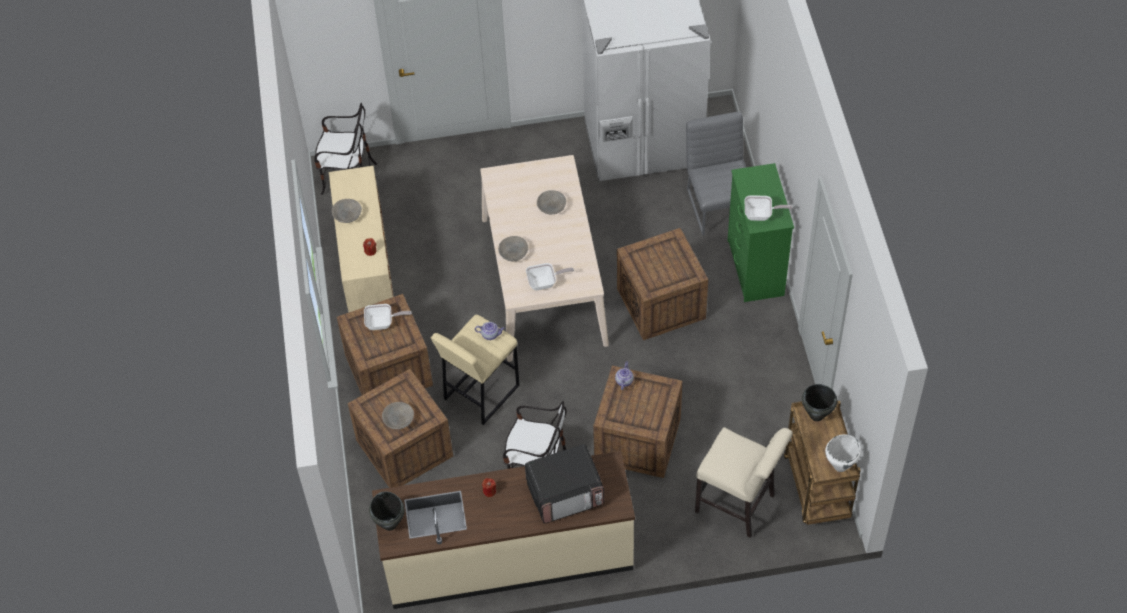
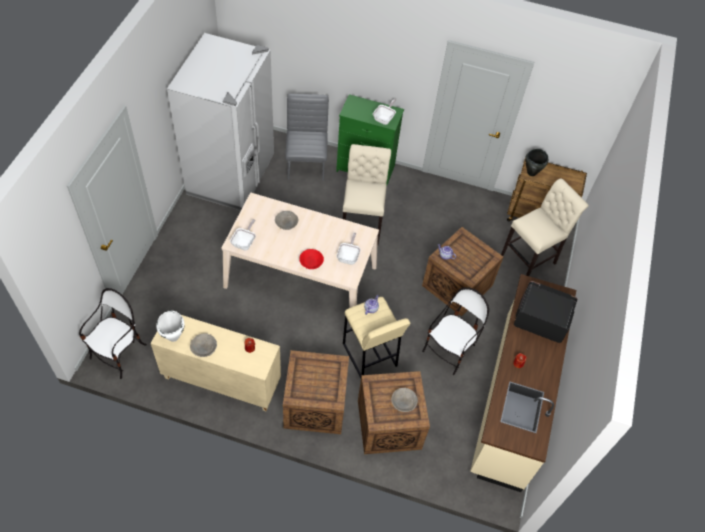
camera: 70 degrees left, 0 degrees up
(383, 323) = (309, 375): frying pan -> frying pan (245, 242)
(390, 524) = (517, 441): black cooking pot -> none
(513, 253) = (311, 262): grey bowl -> red bowl
(565, 493) = (540, 319): microwave -> microwave turned 75 degrees counterclockwise
(662, 304) = (362, 224): crate -> beige stool
(718, 205) = (306, 162): grey chair -> grey chair turned 75 degrees clockwise
(840, 466) = (572, 179): white cooking pot -> white cooking pot (173, 336)

